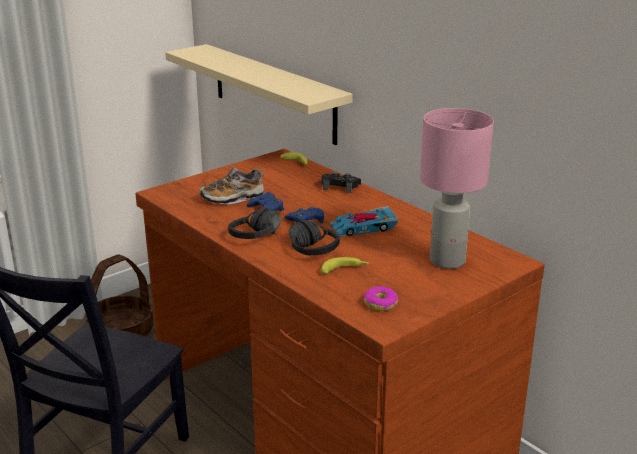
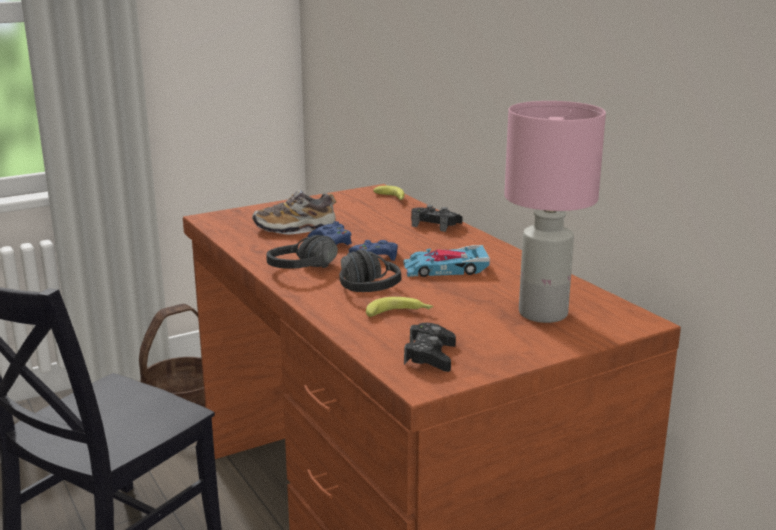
camera: 10 degrees right, 5 degrees down
(273, 93) = (376, 115): beige shelf -> none
(380, 304) = (430, 356): donut -> black game controller

